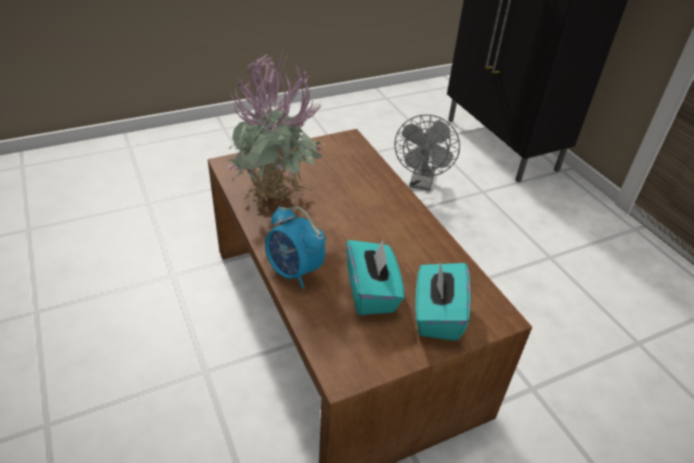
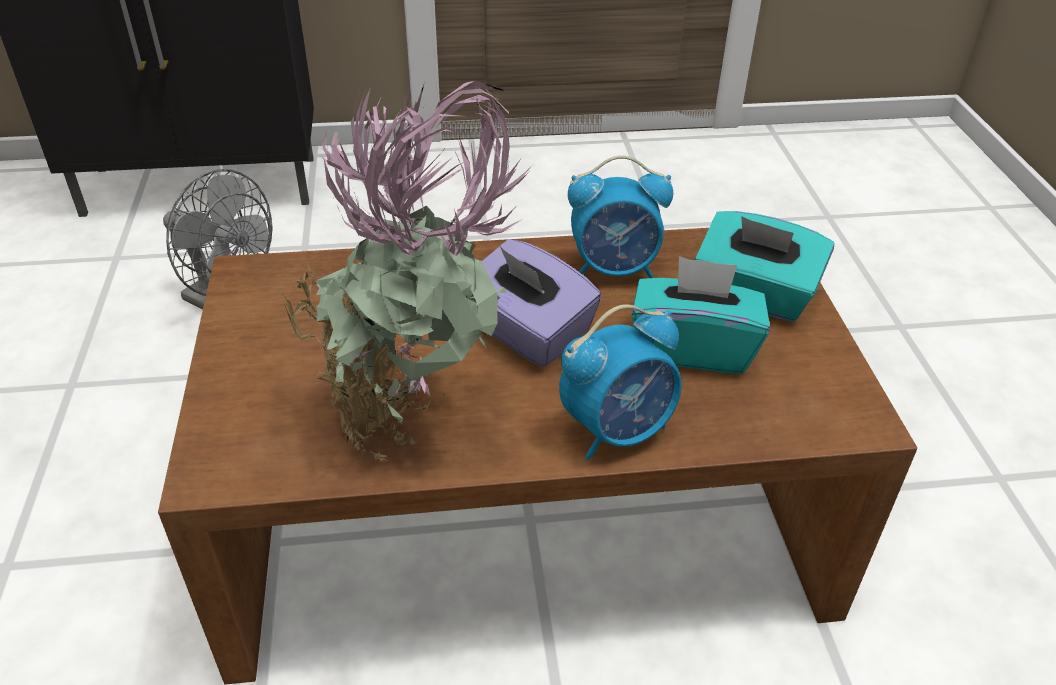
camera: 70 degrees left, 0 degrees up
(352, 229) = (526, 333): none -> purple tissue box
(425, 252) = (614, 269): none -> alarm clock

